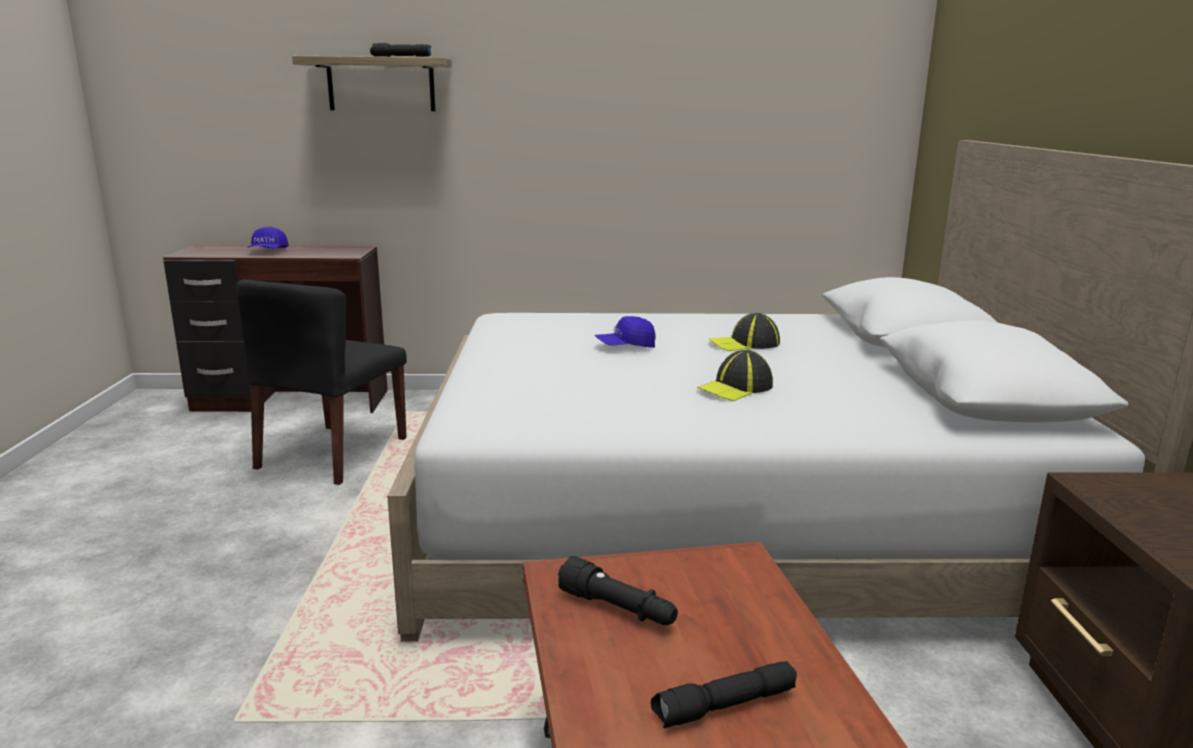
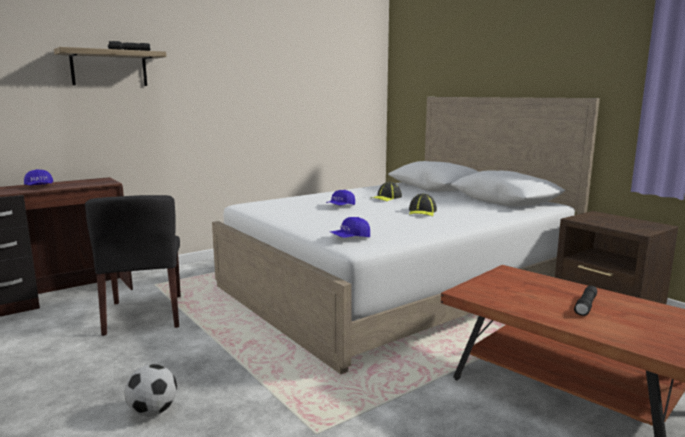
camera: 35 degrees left, 5 degrees down
(146, 595) = (153, 411): none -> football
(490, 413) = (350, 238): none -> blue cap
(618, 609) = (504, 294): black flashlight -> none

